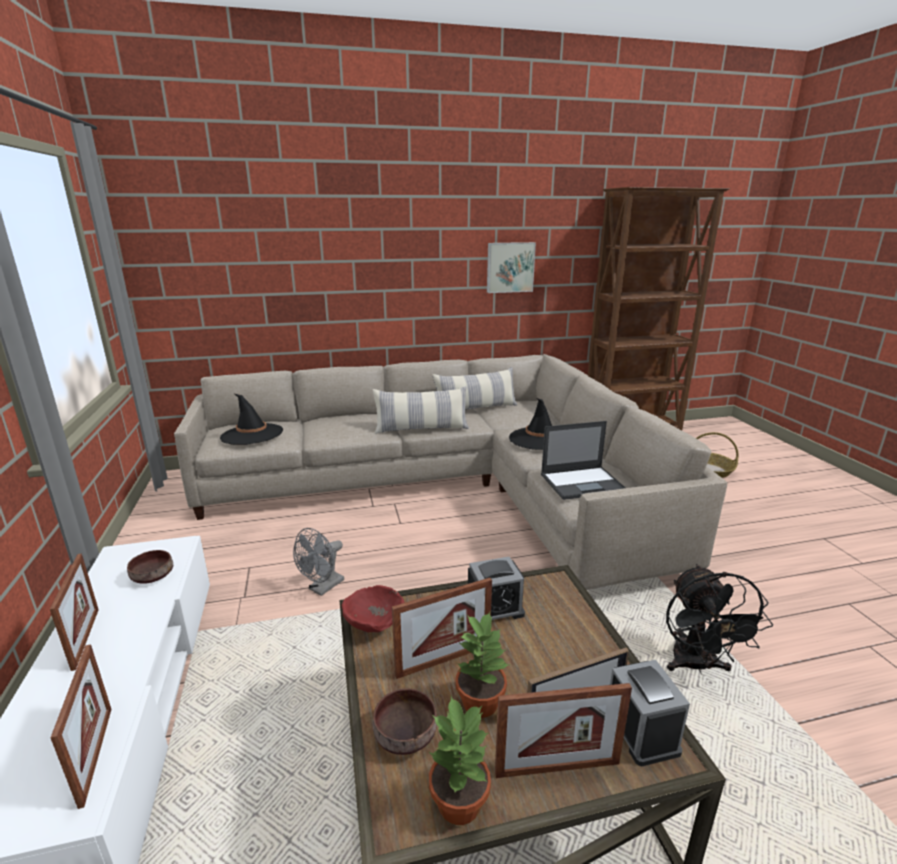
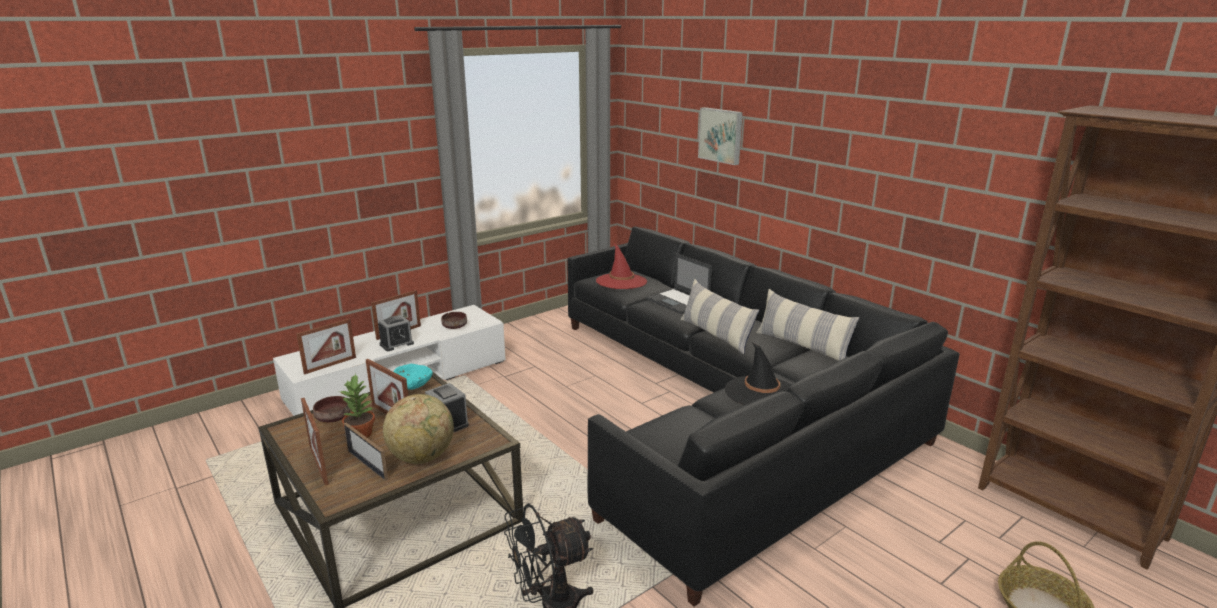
camera: 65 degrees right, 0 degrees up
(252, 434) = (621, 281): black hat -> red hat
(322, 588) = (531, 399): grey fan -> none
(373, 623) = (415, 387): red bowl -> turquoise bowl
(450, 489) = (726, 410): beige sofa -> black sofa
(460, 802) = (294, 441): potted plant -> none
(509, 267) = (926, 194): picture -> picture (721, 135)
(571, 644) = (422, 457): none -> globe
(583, 482) = (676, 431): laptop -> laptop (678, 301)
(641, 730) = (351, 491): alarm clock -> alarm clock (396, 344)

